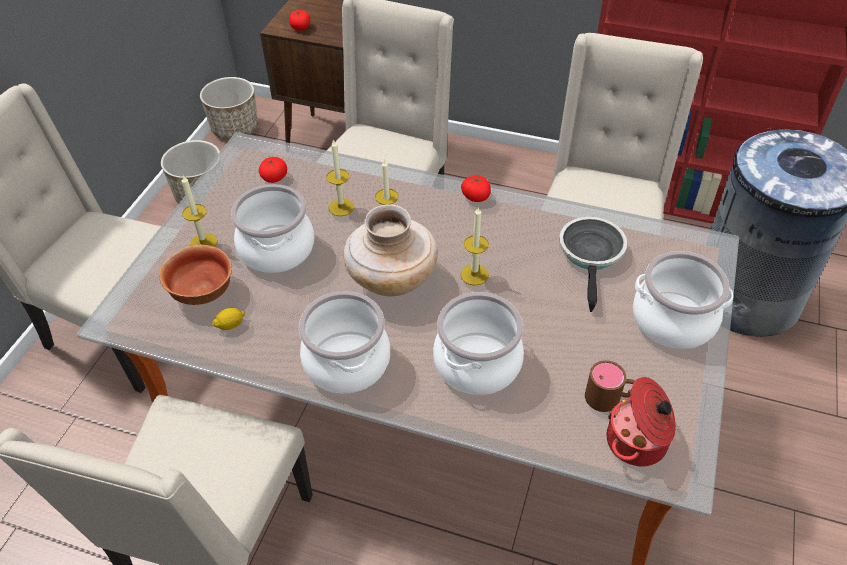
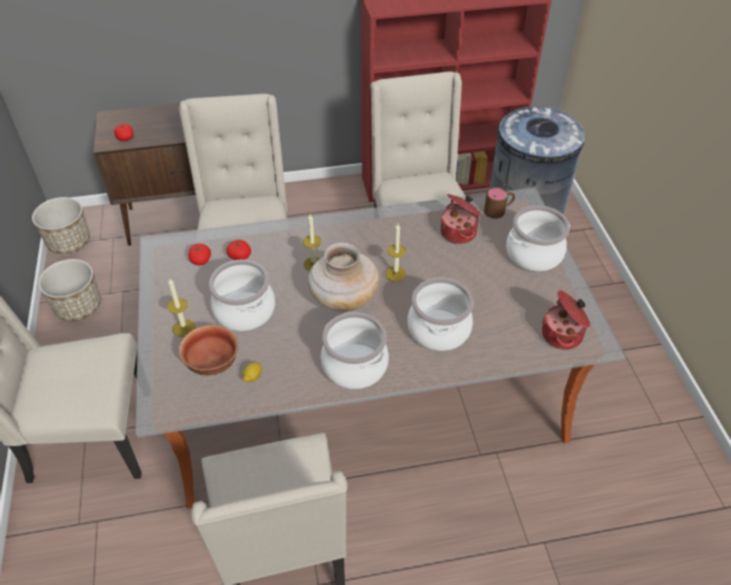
camera: 30 degrees left, 0 degrees up
(341, 207) = (269, 263): candle -> none
(476, 196) = (358, 221): tomato -> tomato (240, 256)
(591, 255) = (459, 232): frying pan -> cooking pot
(610, 398) = (531, 316): brown mug -> brown mug (499, 210)

